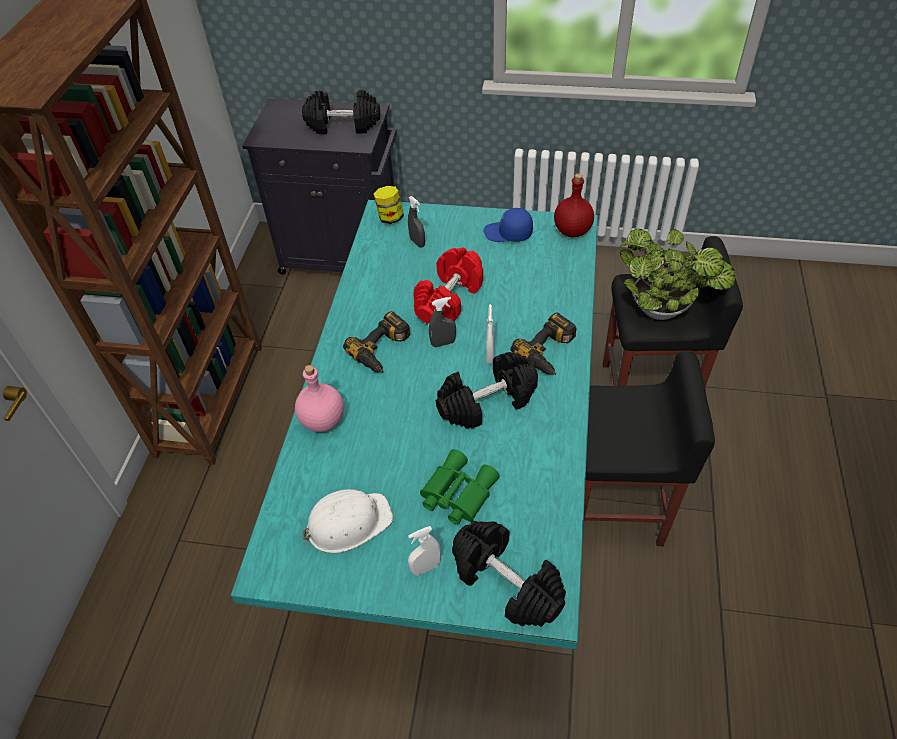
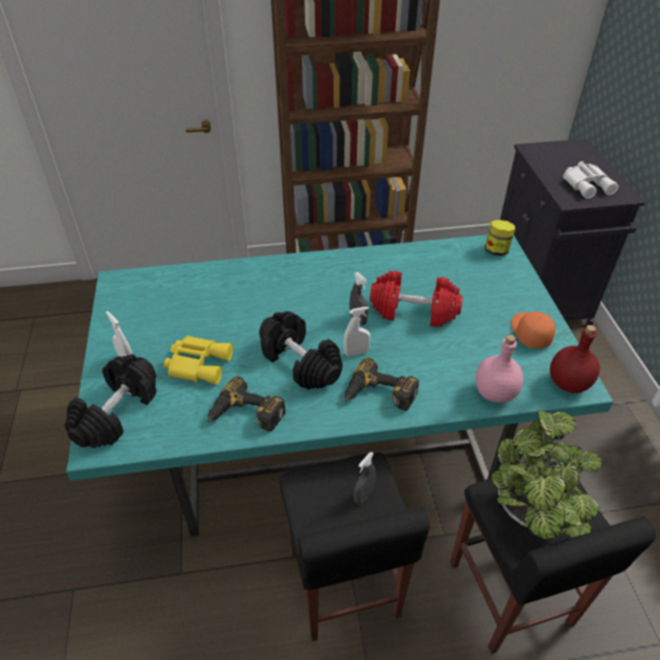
camera: 70 degrees right, 5 degrees down
(323, 421) = (250, 273): pink bottle -> pink bottle (494, 393)
(343, 125) = (587, 185): black dumbbell -> white binoculars
(348, 522) = (161, 309): white hard hat -> none
(383, 350) = (334, 286): power drill -> power drill (245, 416)
(417, 242) = (475, 274): grey spray bottle -> grey spray bottle (364, 495)
(456, 493) = (198, 363): green binoculars -> yellow binoculars
(508, 233) = (529, 332): blue cap -> orange cap

